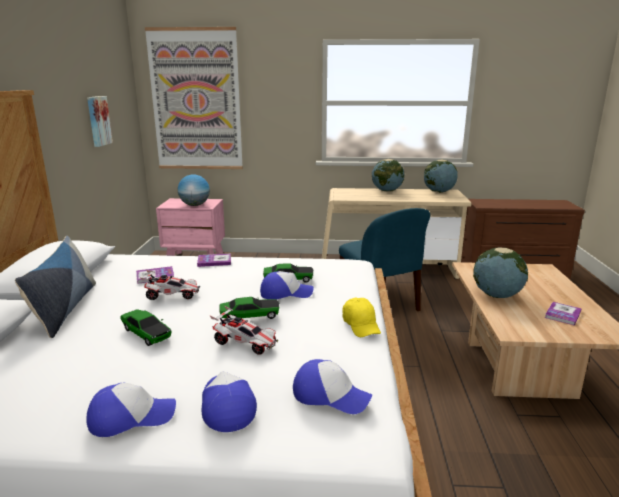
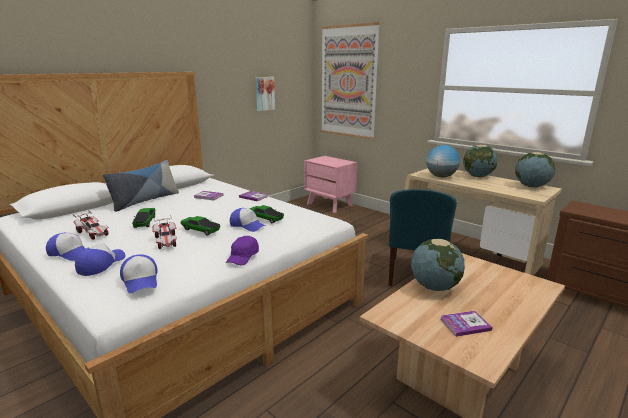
camera: 40 degrees right, 0 degrees up
(172, 295) = (193, 208): toy car -> toy car (93, 233)
(195, 205) = (330, 163): globe -> globe (441, 176)
(361, 325) = (243, 257): yellow cap -> purple cap

